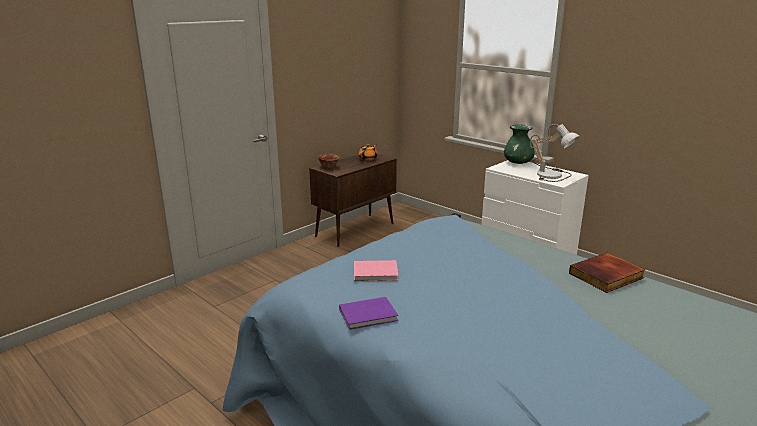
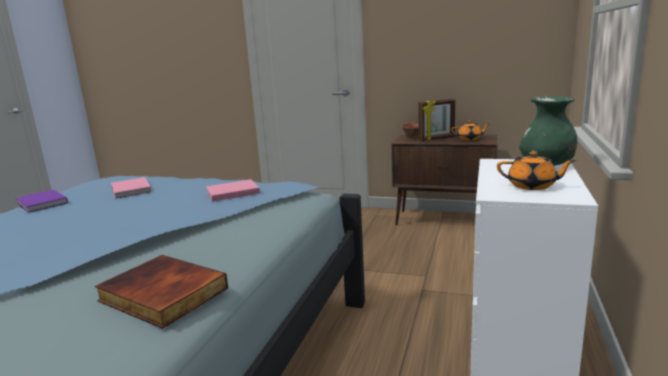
camera: 65 degrees right, 5 degrees down
(349, 164) = (437, 138): none -> picture frame
(440, 238) = (231, 192): none -> pink book
(552, 174) = (532, 186): table lamp -> orange teapot

